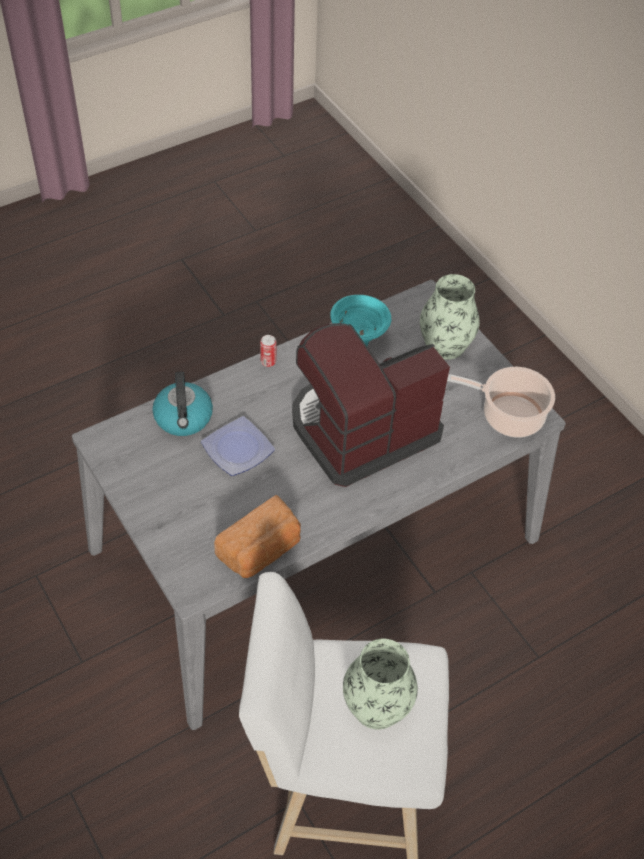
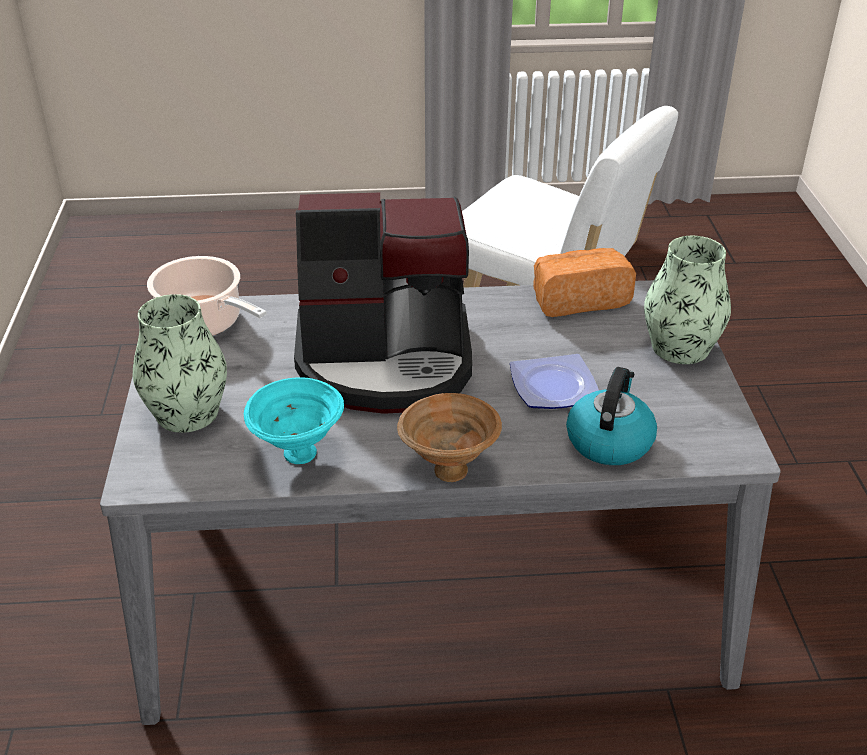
camera: 150 degrees left, 15 degrees down
(268, 362) = (448, 471): can -> brown bowl
(376, 705) = (530, 208): vase -> vase (680, 347)

